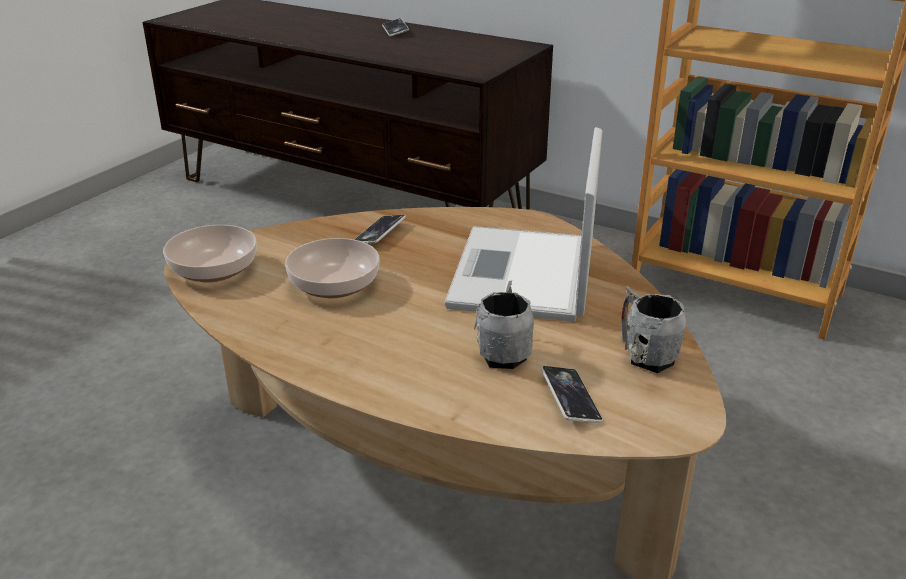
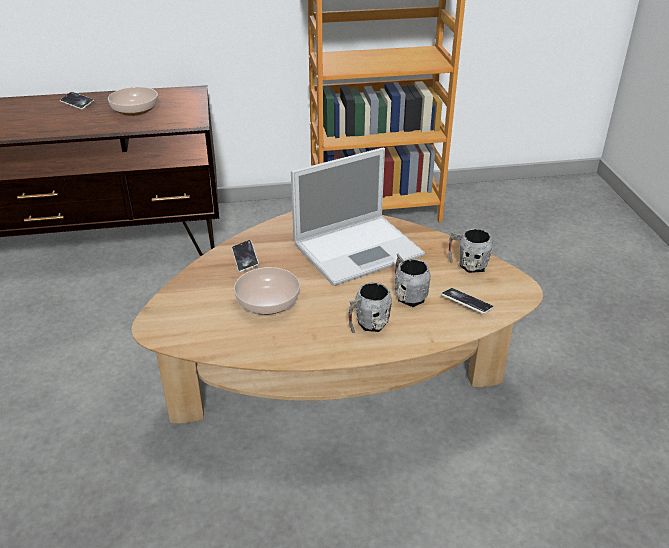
camera: 40 degrees left, 5 degrees up
(212, 270) = (178, 329): bowl -> bowl (135, 110)
(403, 359) = (367, 325): none -> grey mug
(523, 276) = (359, 249): laptop -> laptop turned 90 degrees counterclockwise

